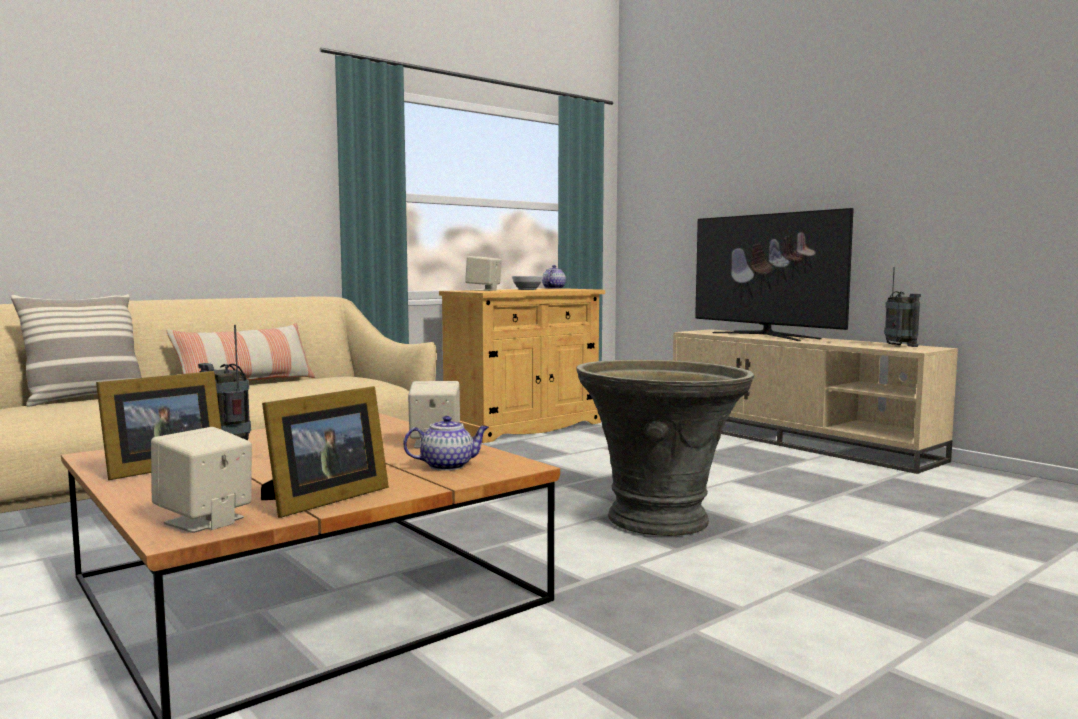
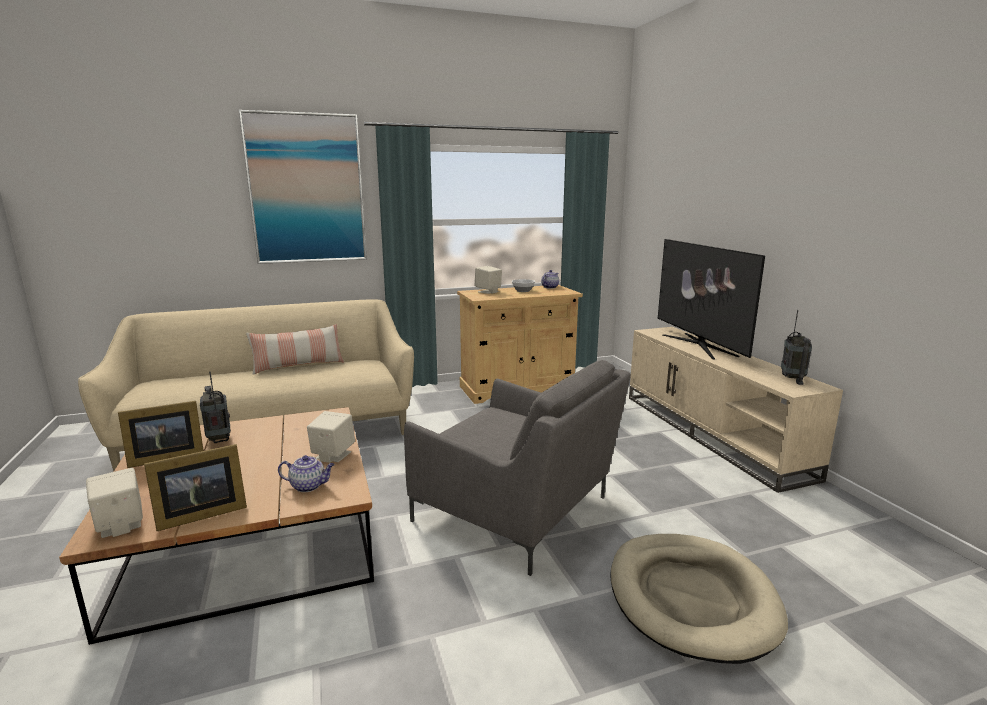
camera: 20 degrees right, 10 degrees up
(85, 398) = (199, 374): pillow -> none
(231, 134) = (306, 189): none -> picture
(661, 520) = (517, 512): grey planter -> grey armchair
(936, 555) = (691, 598): none -> beige dog bed

